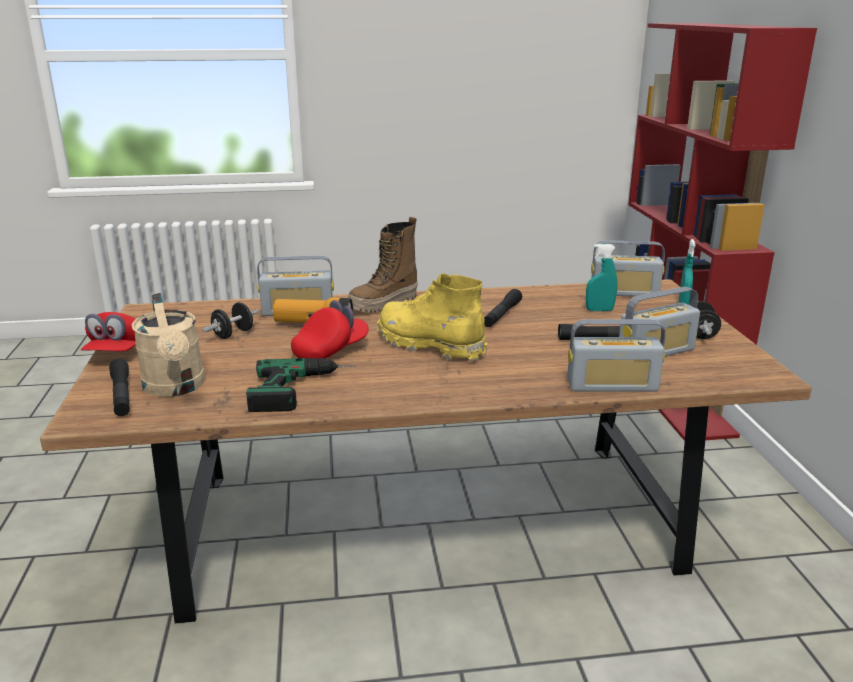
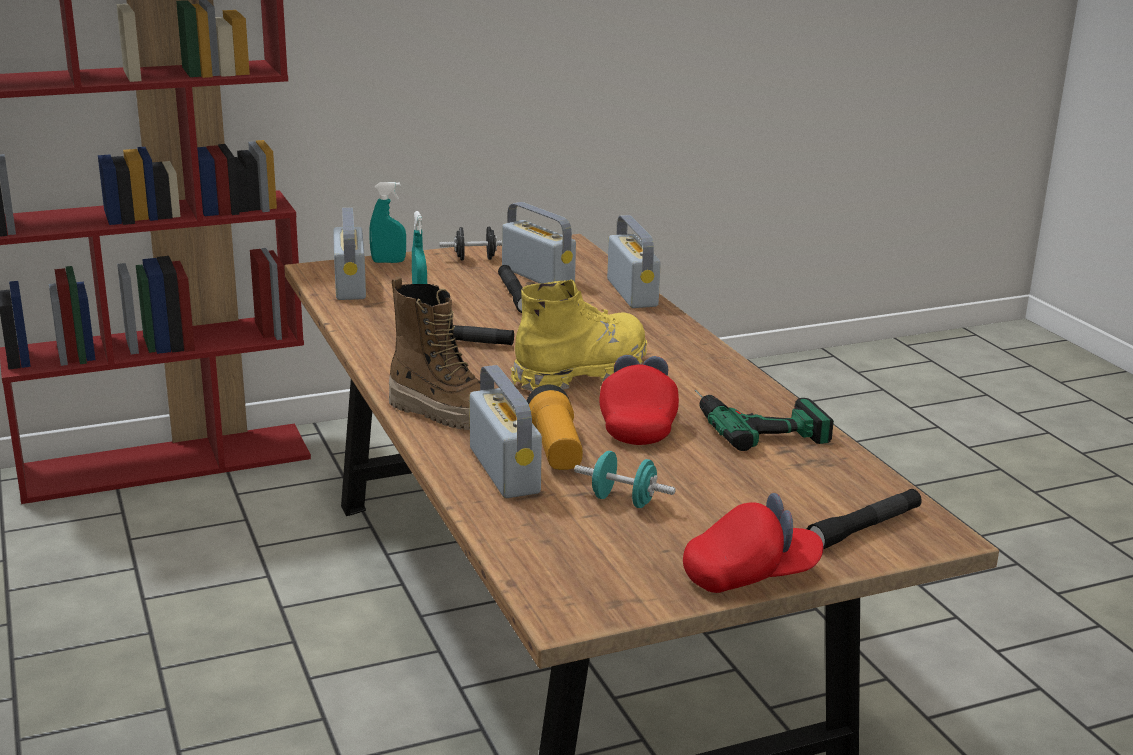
camera: 105 degrees left, 0 degrees up
(176, 388) = (815, 498): beige watering can -> none
(233, 334) = (623, 501): black dumbbell -> turquoise dumbbell
(331, 351) = (637, 424): red cap -> red cap turned 60 degrees clockwise
(430, 345) = (582, 372): yellow boot -> yellow boot turned 150 degrees counterclockwise

